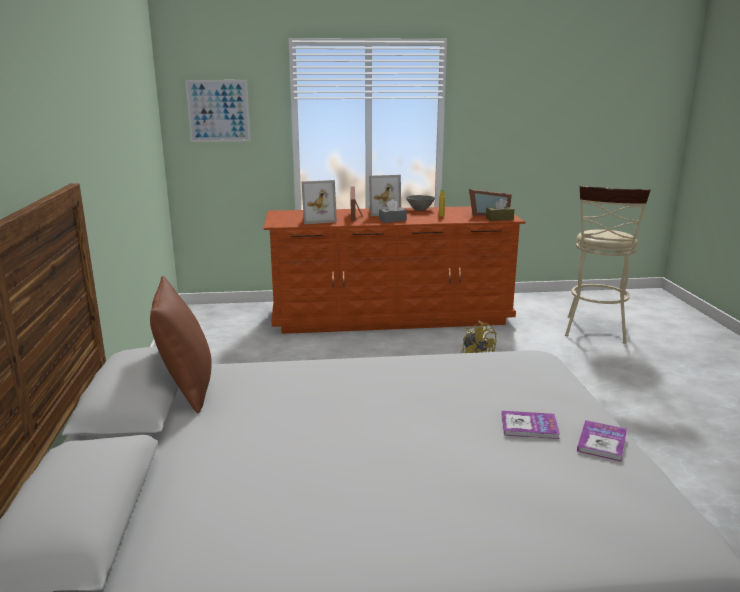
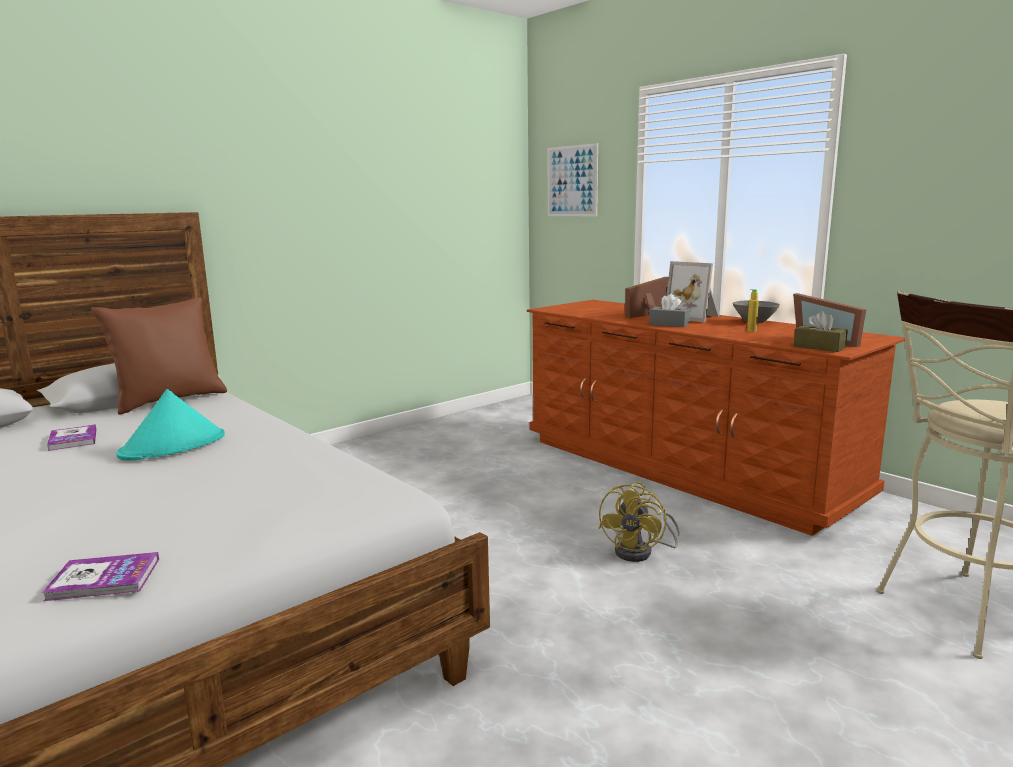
camera: 55 degrees right, 5 degrees down
(317, 219) = (598, 311): picture frame -> none
(349, 399) = (173, 446): none -> turquoise hat
(529, 426) = (141, 530): book -> book (73, 439)

